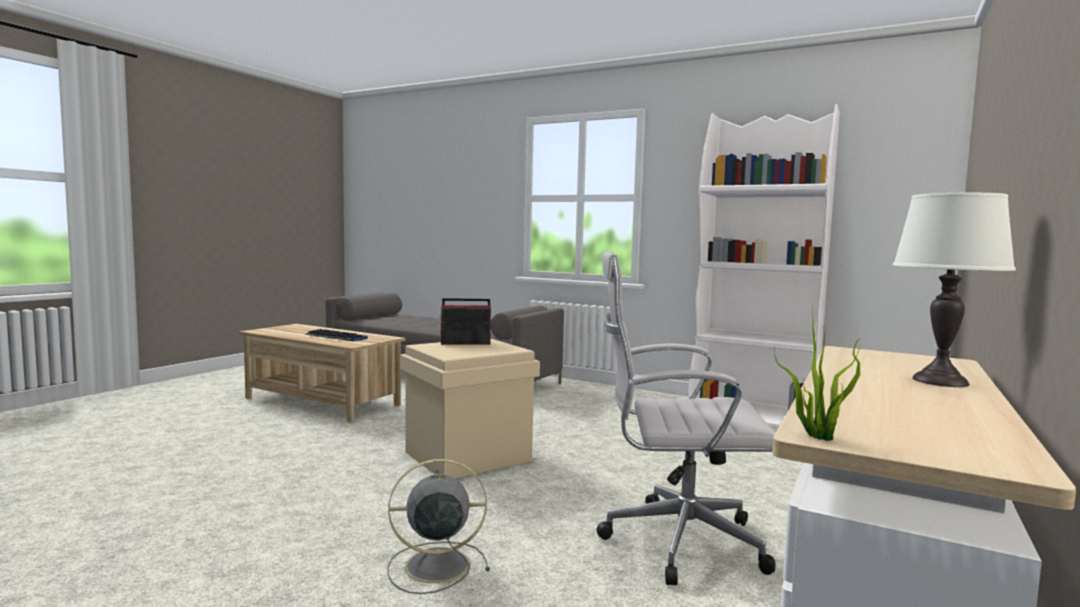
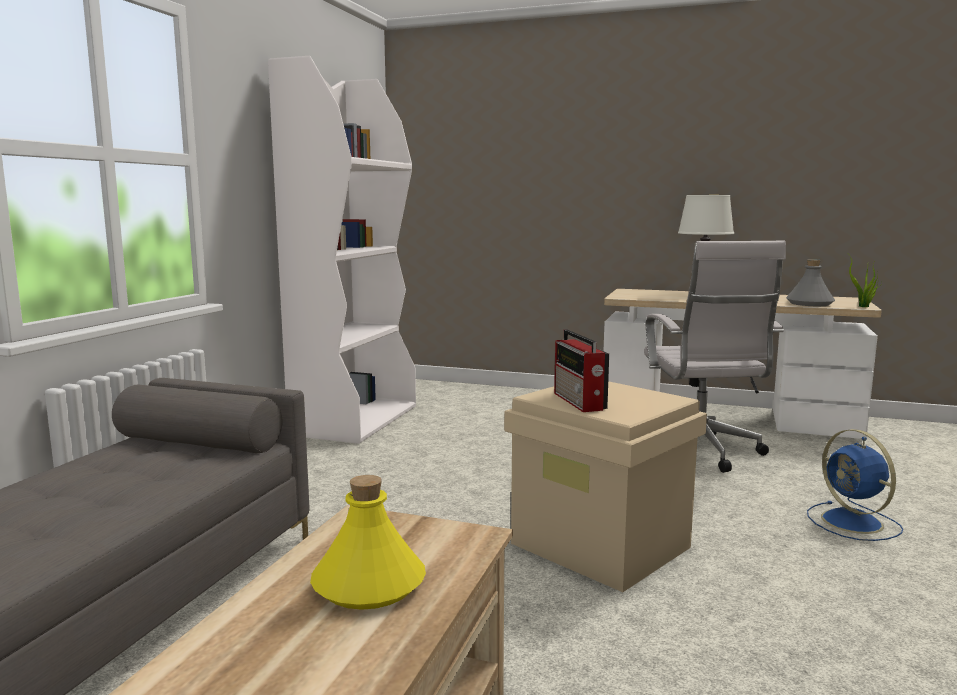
camera: 100 degrees left, 5 degrees up
(336, 337) = (368, 584): keyboard -> yellow bottle
(434, 566) = (854, 523): grey fan -> blue fan
(841, 411) = (809, 304): none -> grey bottle

